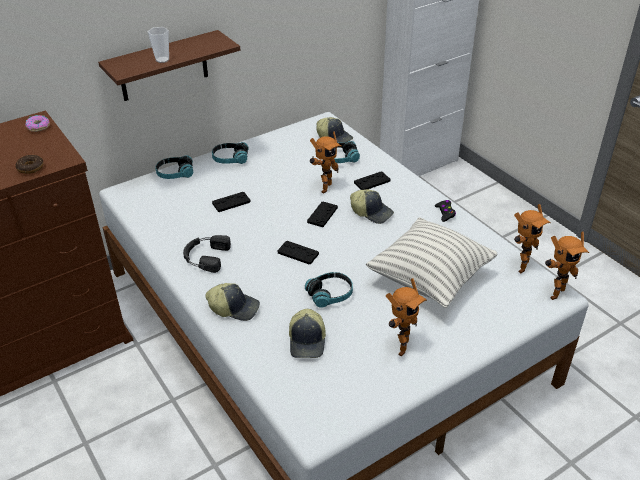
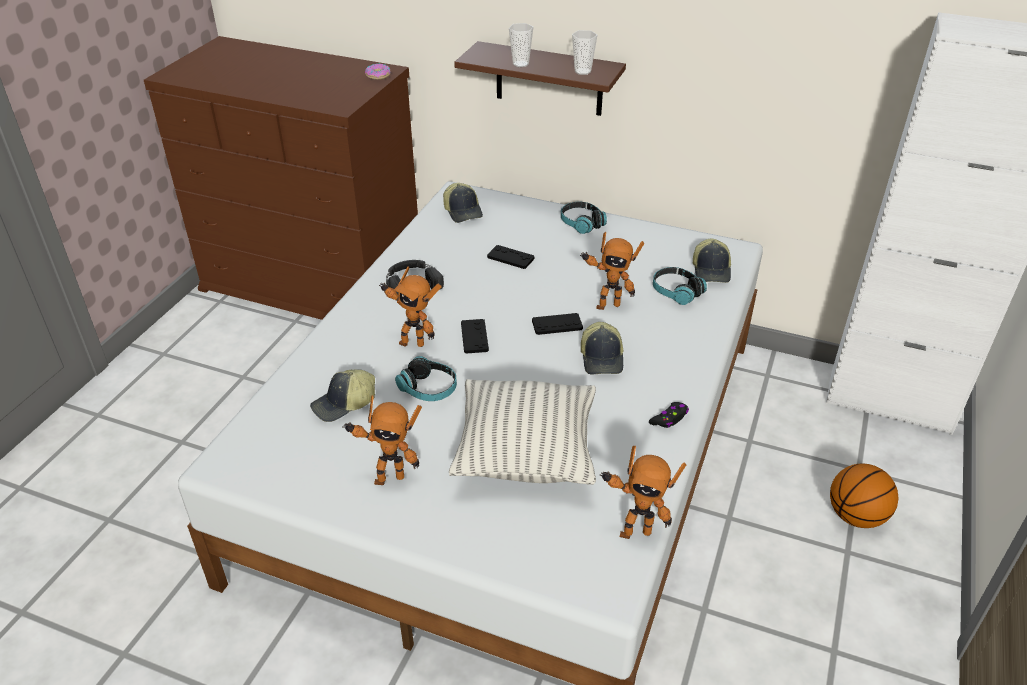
camera: 55 degrees right, 0 degrees up
(30, 168) = (313, 100): donut -> none
(175, 174) = (518, 205): headphones -> none
(207, 45) = (582, 71): none -> cup
(234, 307) = (354, 334): cap -> cap (463, 211)
(372, 182) = (661, 334): black game controller -> none
(482, 221) = (855, 516): none -> basketball
(554, 292) = (612, 586): toy robot -> toy robot (412, 342)

